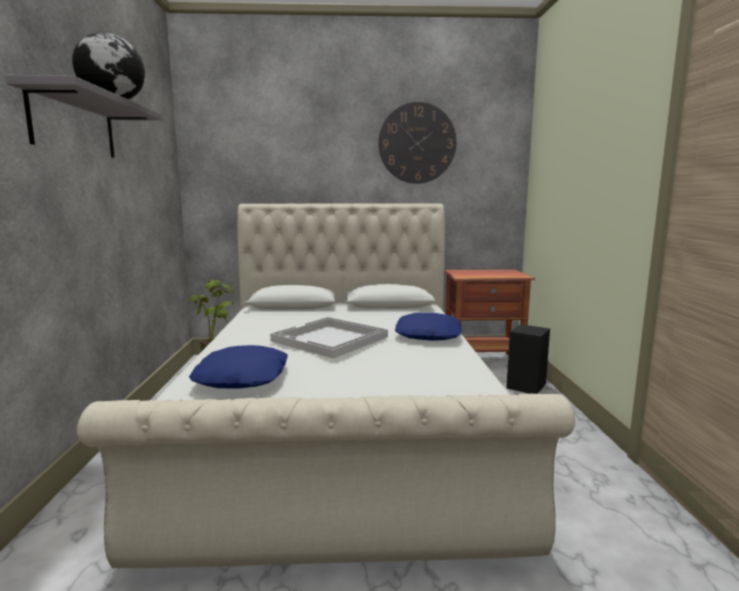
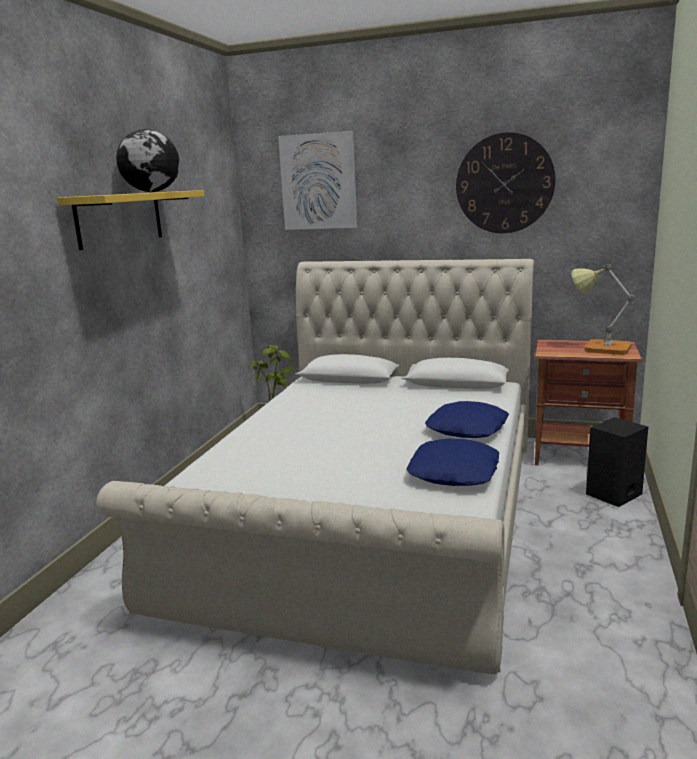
camera: 20 degrees right, 5 degrees up
(74, 125) = (120, 218): grey shelf -> yellow shelf
(243, 377) = (249, 464): blue pillow -> blue pillow (454, 472)
(256, 133) = (318, 182): none -> picture
(330, 339) = (356, 427): white tray -> none
(497, 273) = (600, 348): none -> table lamp

